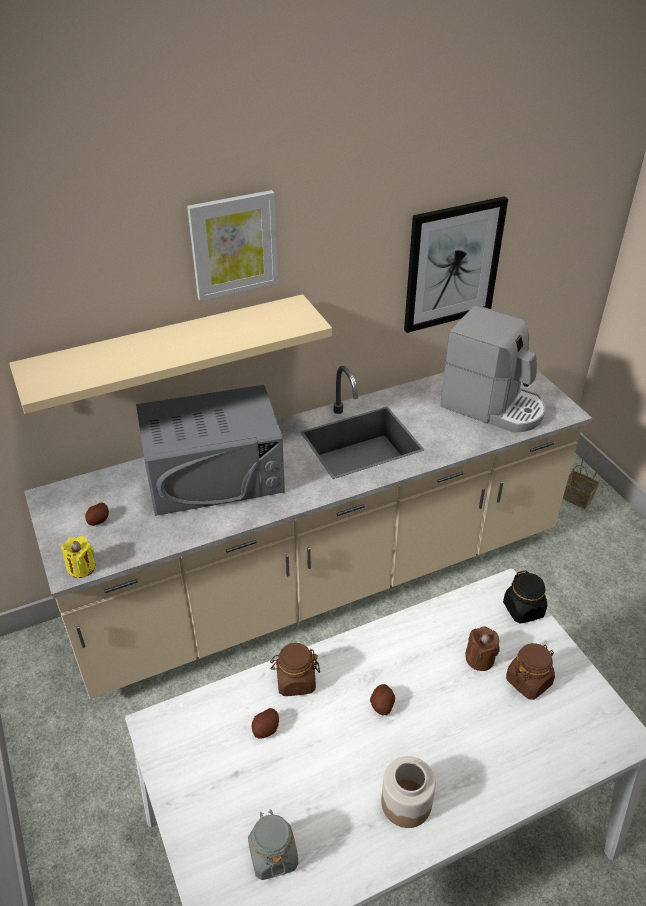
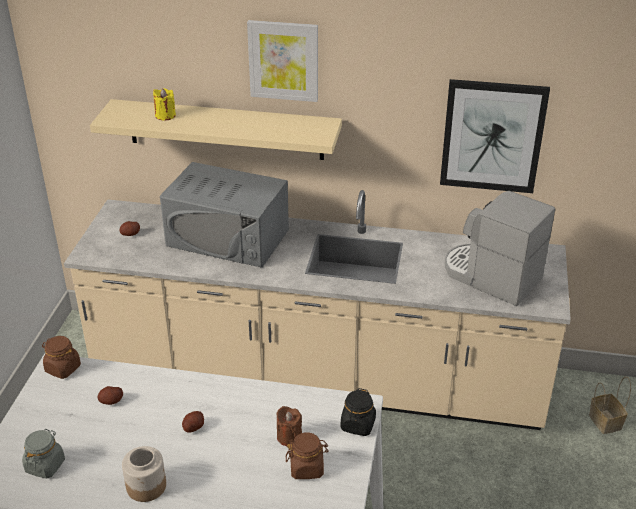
camera: 35 degrees right, 5 degrees down
(81, 568) = (93, 256): yellow candle -> yellow candle (165, 115)
(295, 681) = (157, 385): brown jar -> brown jar (62, 368)
(493, 406) = (490, 276): coffee machine -> coffee machine turned 150 degrees clockwise

